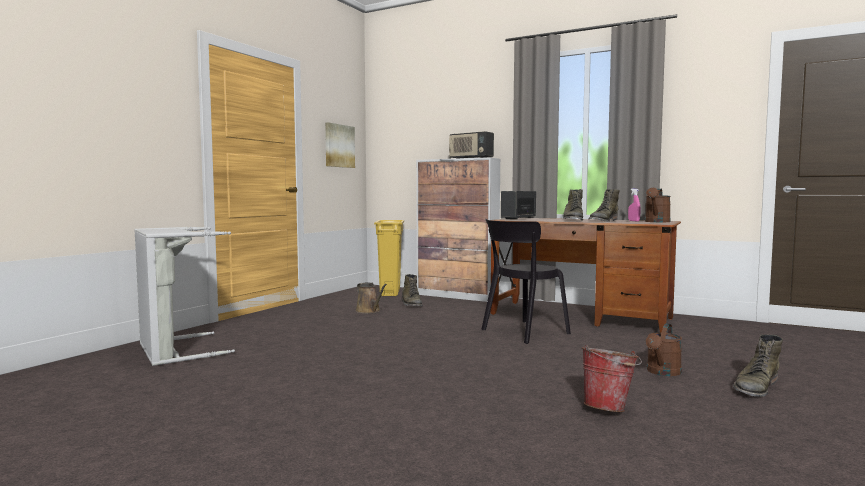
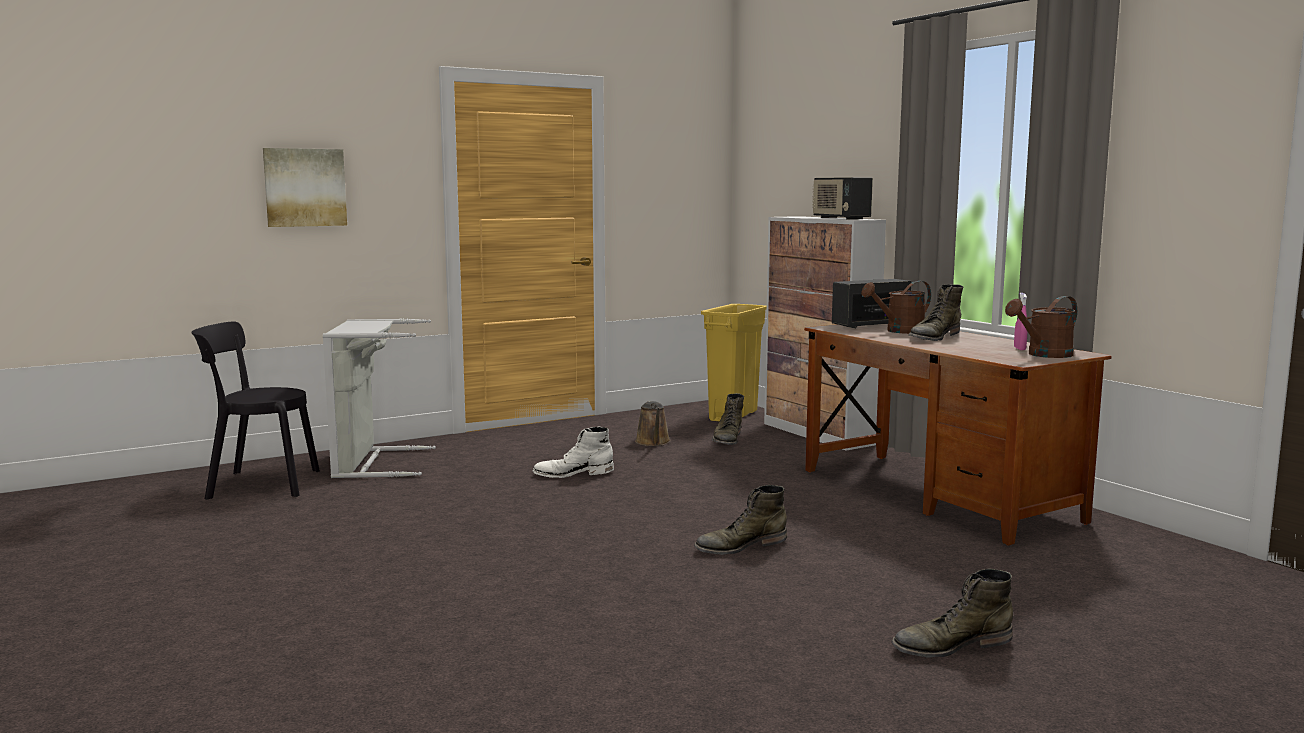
camera: 30 degrees right, 5 degrees up
(339, 146) = (675, 191): picture -> picture (305, 187)
(350, 335) = (573, 473): none -> white boot
(522, 332) = (792, 506): black chair -> black chair (258, 484)
(603, 221) = (965, 345): green boot -> green boot (740, 546)
(609, 408) = (688, 622): bucket -> none
(662, 372) = (862, 597): brown watering can -> brown watering can (899, 331)

